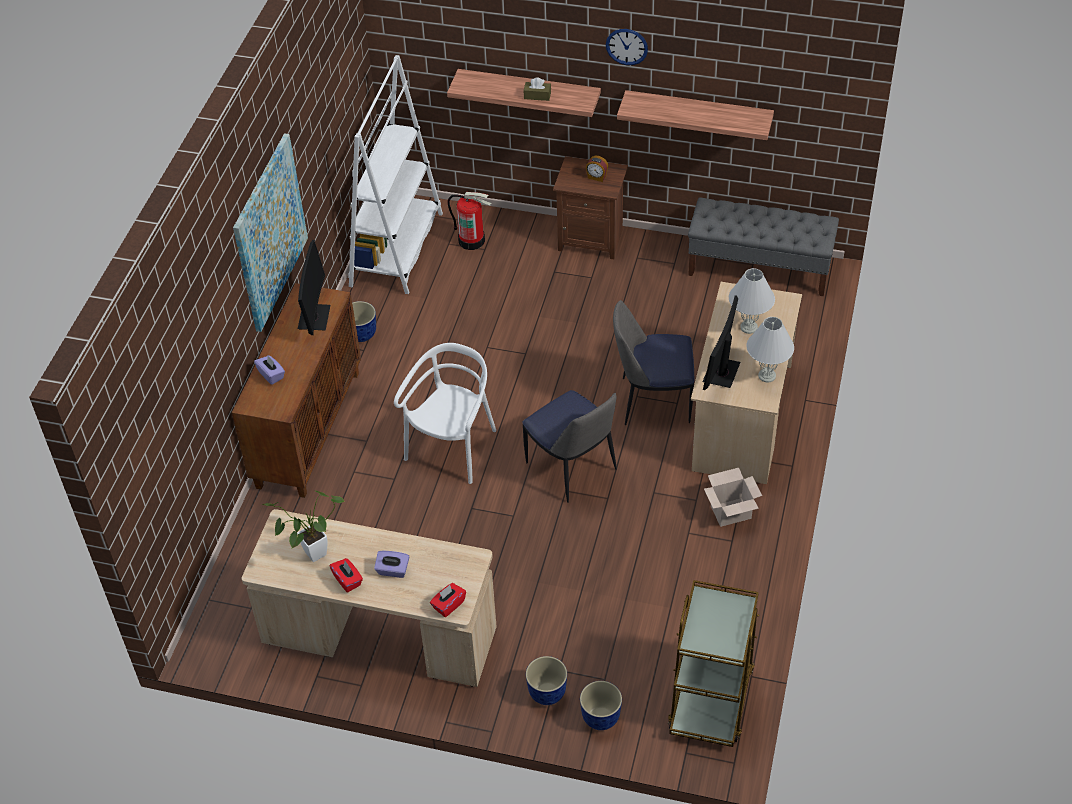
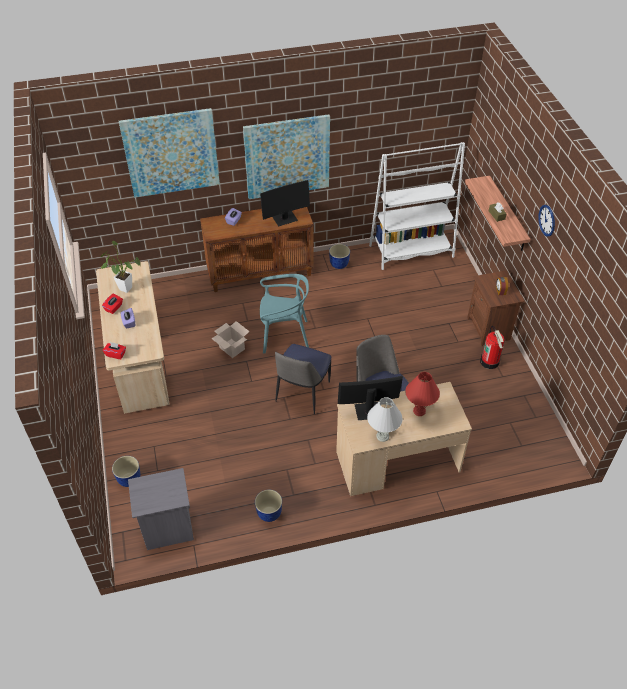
camera: 60 degrees right, 0 degrees up
(191, 338) = (171, 153): none -> picture
(453, 447) = (284, 335): white chair -> turquoise chair
(472, 240) = (444, 278): fire extinguisher -> fire extinguisher (490, 361)
(547, 692) = (136, 447): planter -> planter (269, 513)
(698, 113) = (559, 296): shelf -> none
(711, 697) = (168, 529): brown cart -> grey nightstand
(730, 513) = (315, 485): cardboard box -> cardboard box (231, 348)
(748, 327) = (419, 411): white table lamp -> red table lamp
(760, 268) = (535, 422): grey bench -> none

